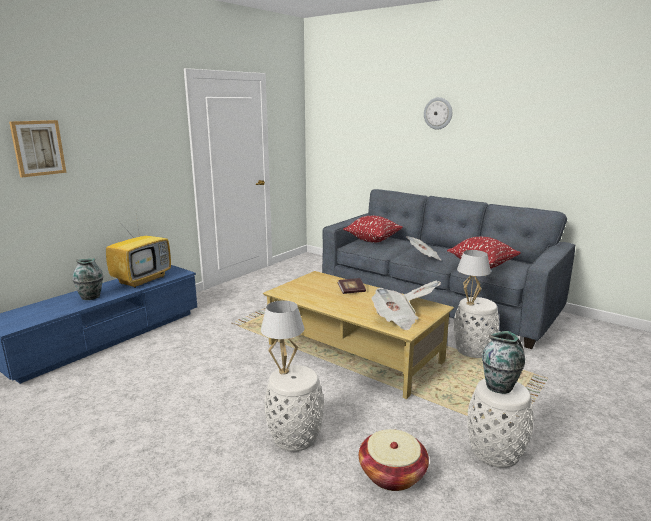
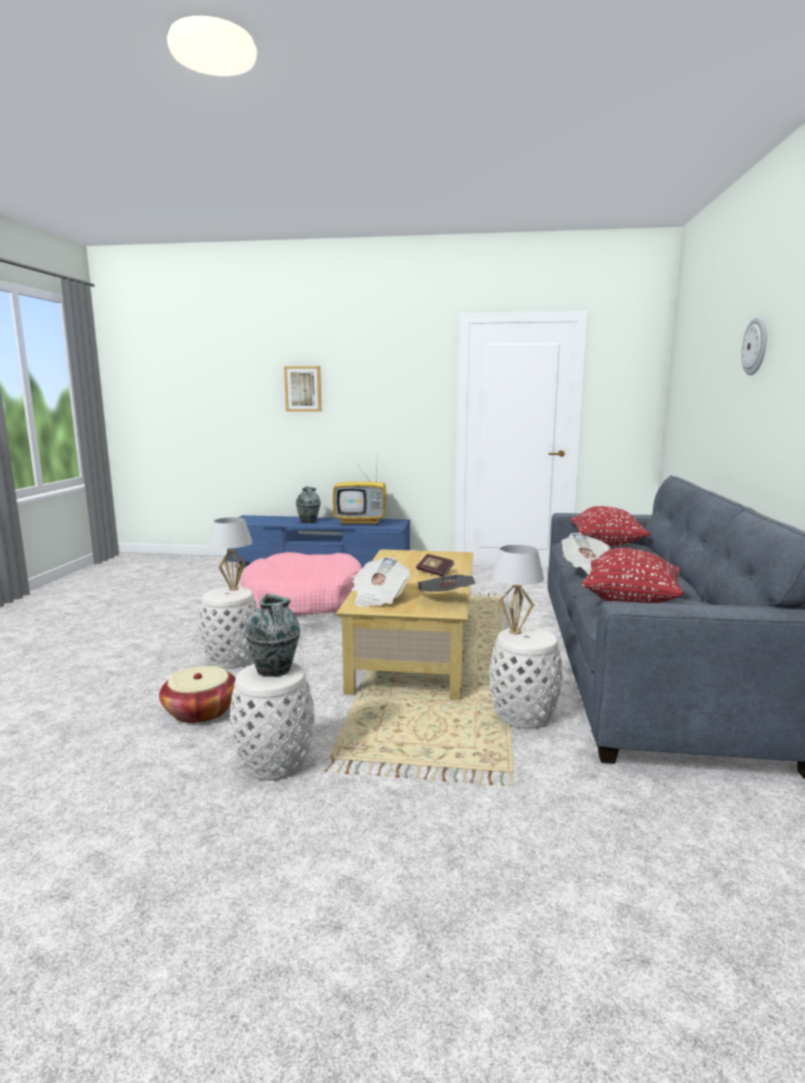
camera: 60 degrees right, 5 degrees down
(194, 369) = (305, 601): none -> pink dog bed

